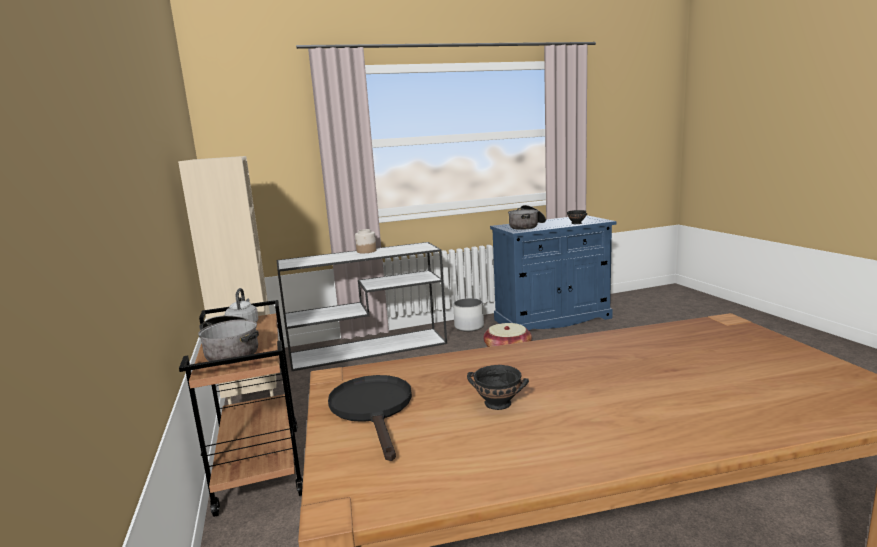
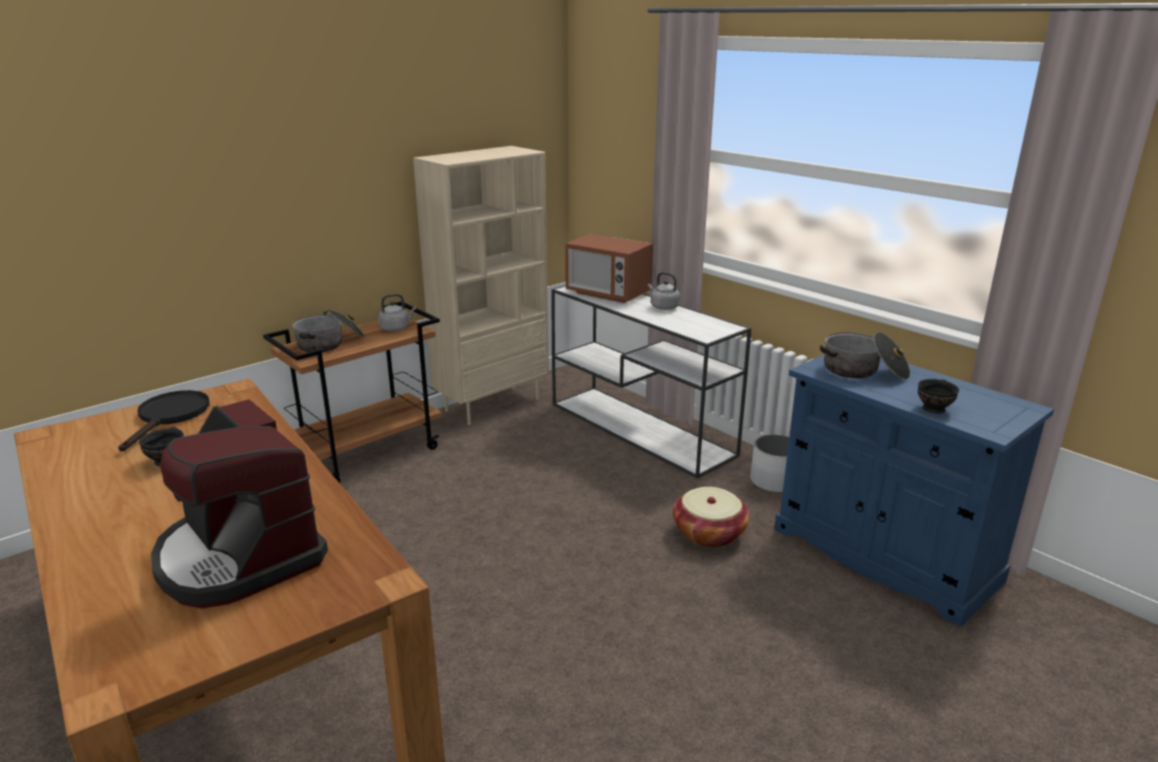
camera: 65 degrees right, 10 degrees up
(318, 259) = (608, 294): none -> microwave
(366, 251) = (663, 307): jar -> grey kettle
(373, 409) = (170, 416): black frying pan -> black frying pan turned 45 degrees counterclockwise
(698, 363) = (239, 556): none -> coffee machine

